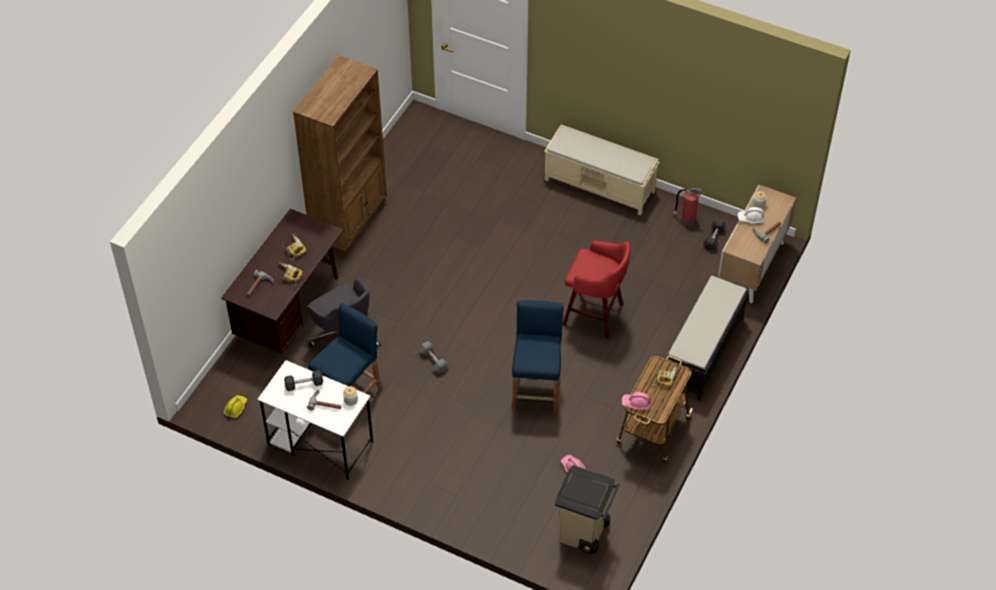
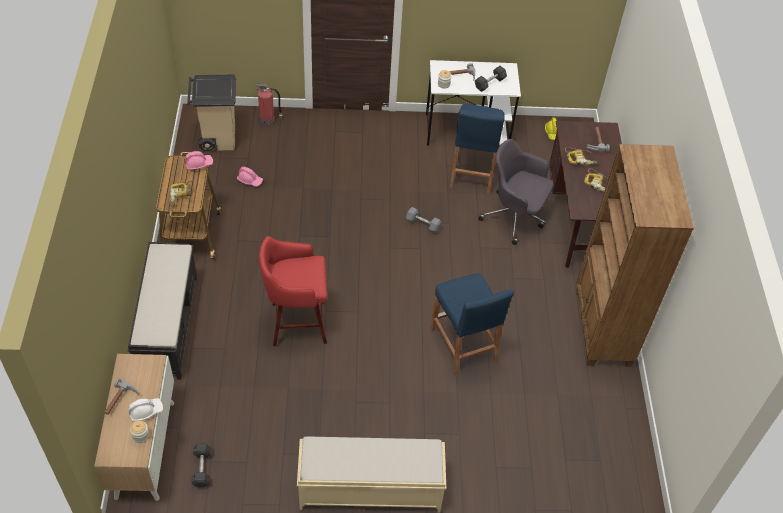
camera: 150 degrees right, 0 degrees up
(536, 389) = (316, 232): blue stool -> blue stool (463, 345)
(687, 219) = (244, 484): fire extinguisher -> fire extinguisher (268, 119)

